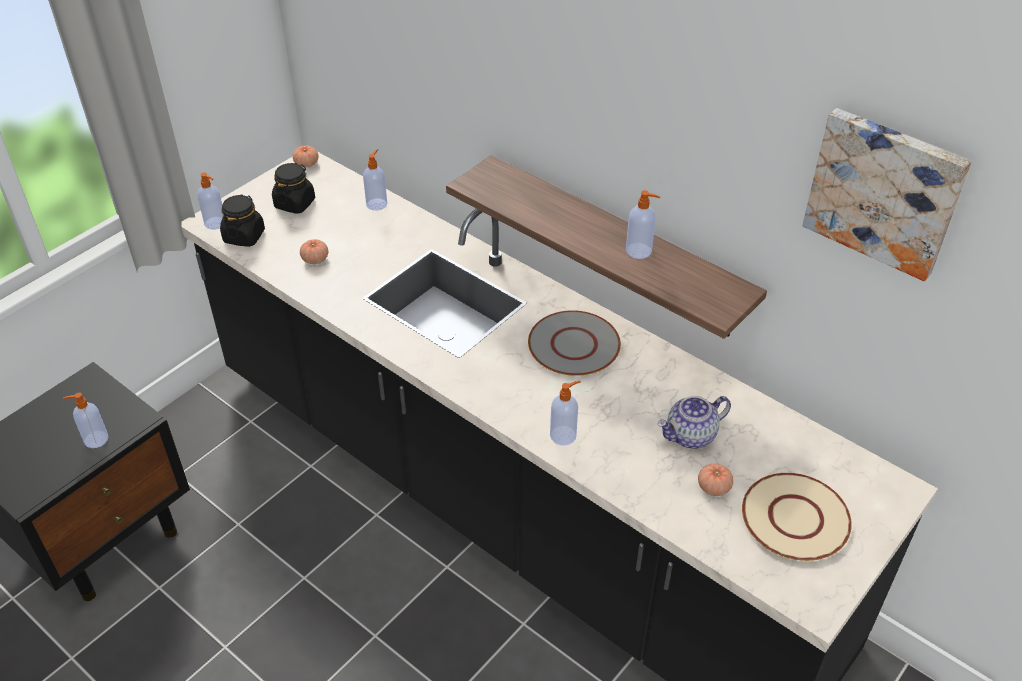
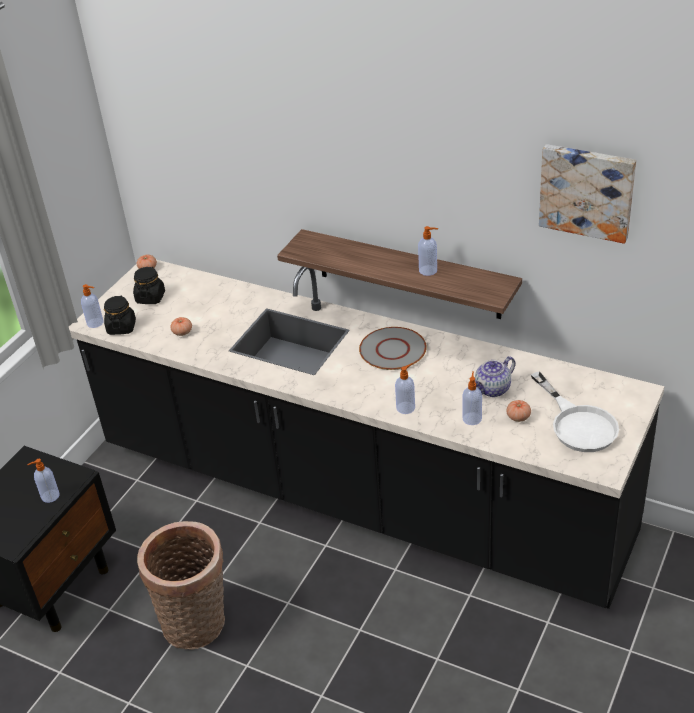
camera: 10 degrees left, 5 degrees down
(255, 638) = (197, 625): none -> basket
(377, 204) = (213, 286): soap dispenser -> soap dispenser (472, 418)
(796, 518) = (578, 423): beige plate -> white frying pan

